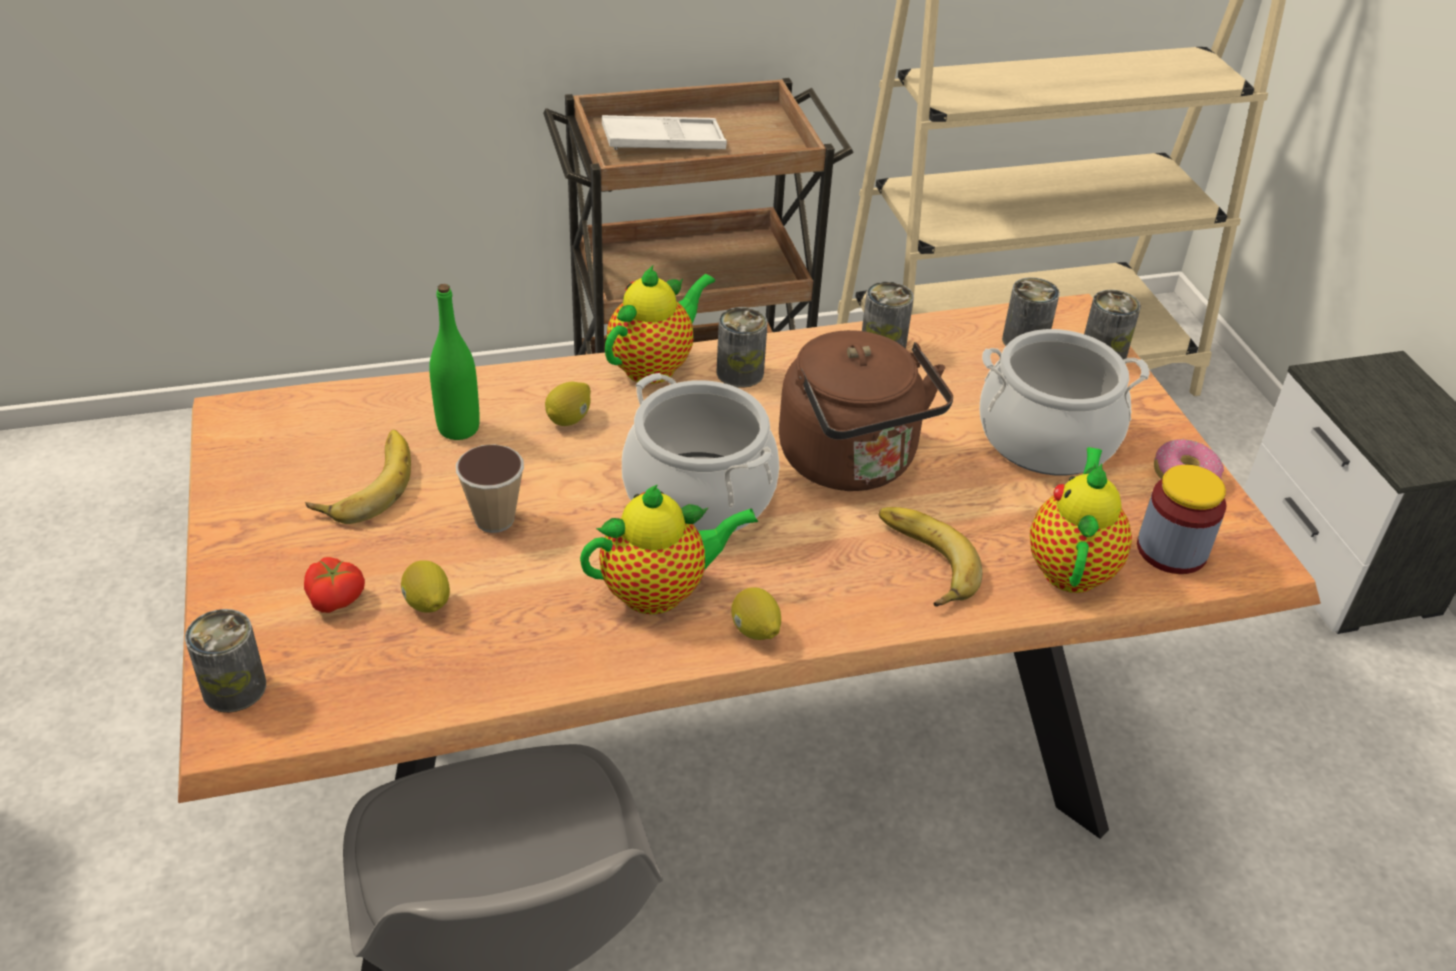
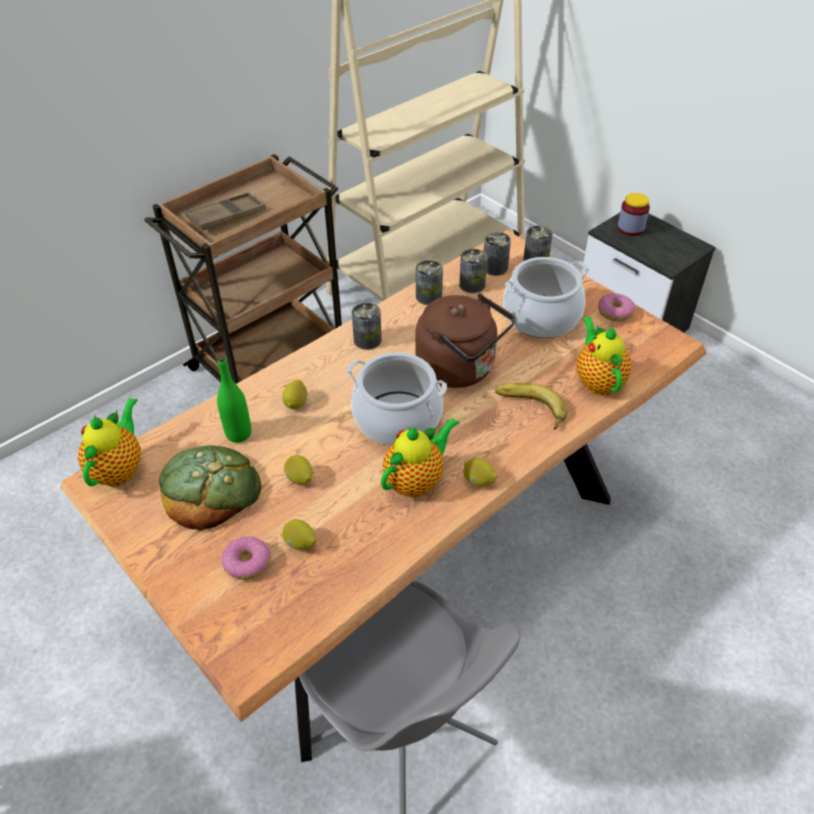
camera: 25 degrees left, 5 degrees up
(234, 688) = (229, 642): can -> can (472, 285)
(337, 598) = (247, 563): tomato -> donut
(364, 483) = (209, 489): banana -> bread
(494, 519) = (299, 479): cup -> lemon
(654, 365) = (319, 353): teapot -> teapot (119, 469)
(663, 142) = (227, 216): white tray -> brown tray
(1171, 550) = (634, 354): jar -> jar (630, 228)

